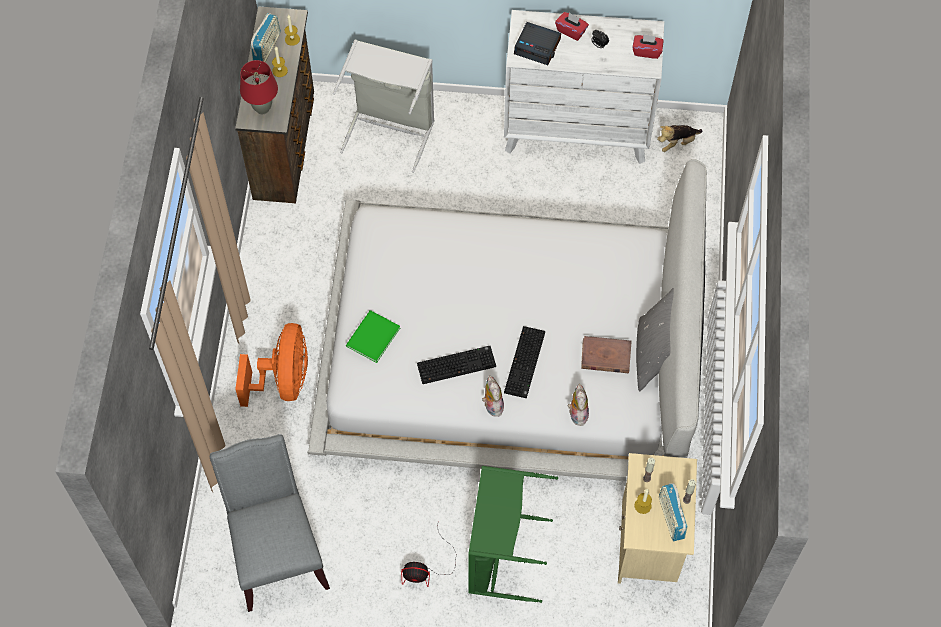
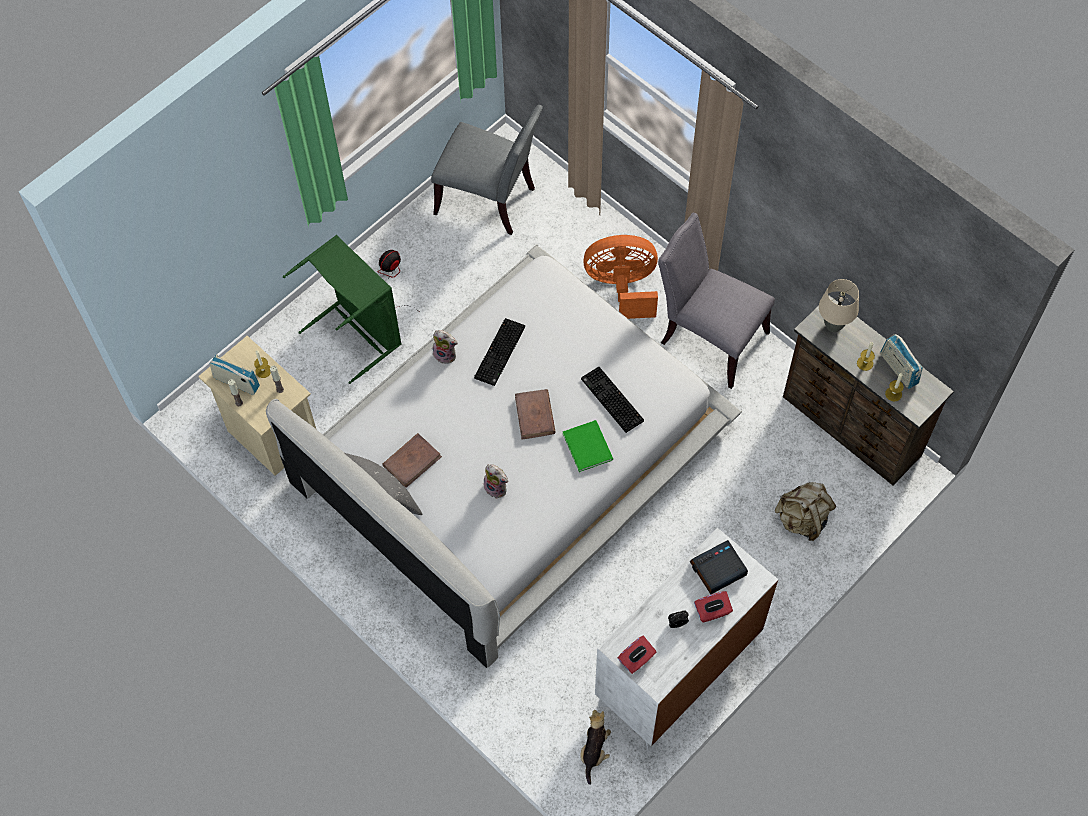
camera: 130 degrees right, 0 degrees up
(262, 108) = (833, 326): red table lamp -> beige table lamp
(282, 286) = (709, 337): none -> grey chair
(284, 380) = (622, 287): orange fan -> orange fan turned 135 degrees clockwise
(371, 337) = (575, 312): green book -> green book (588, 445)
(390, 129) = (802, 519): grey laundry basket -> beige backpack
(490, 300) = (535, 416): none -> brown book
(525, 363) = (458, 400): keyboard -> keyboard (610, 400)
(577, 413) = (385, 407): plush toy -> plush toy (497, 488)

